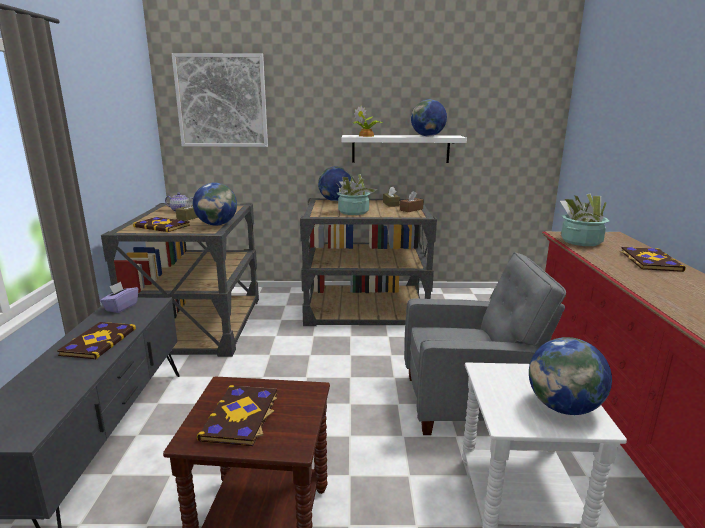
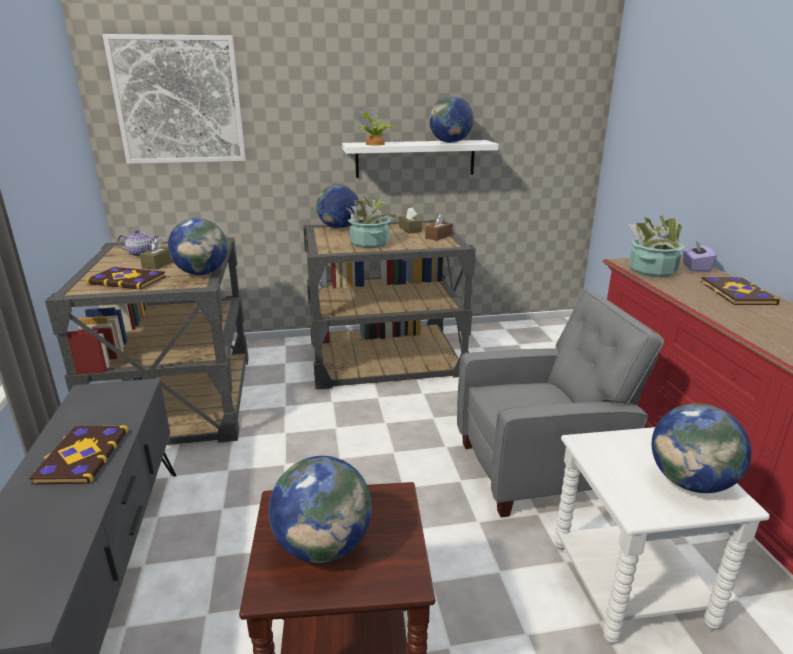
camera: 10 degrees left, 5 degrees up
(121, 307) = (94, 399): purple tissue box -> purple tissue box (695, 267)
(241, 417) = (323, 546): book -> globe

